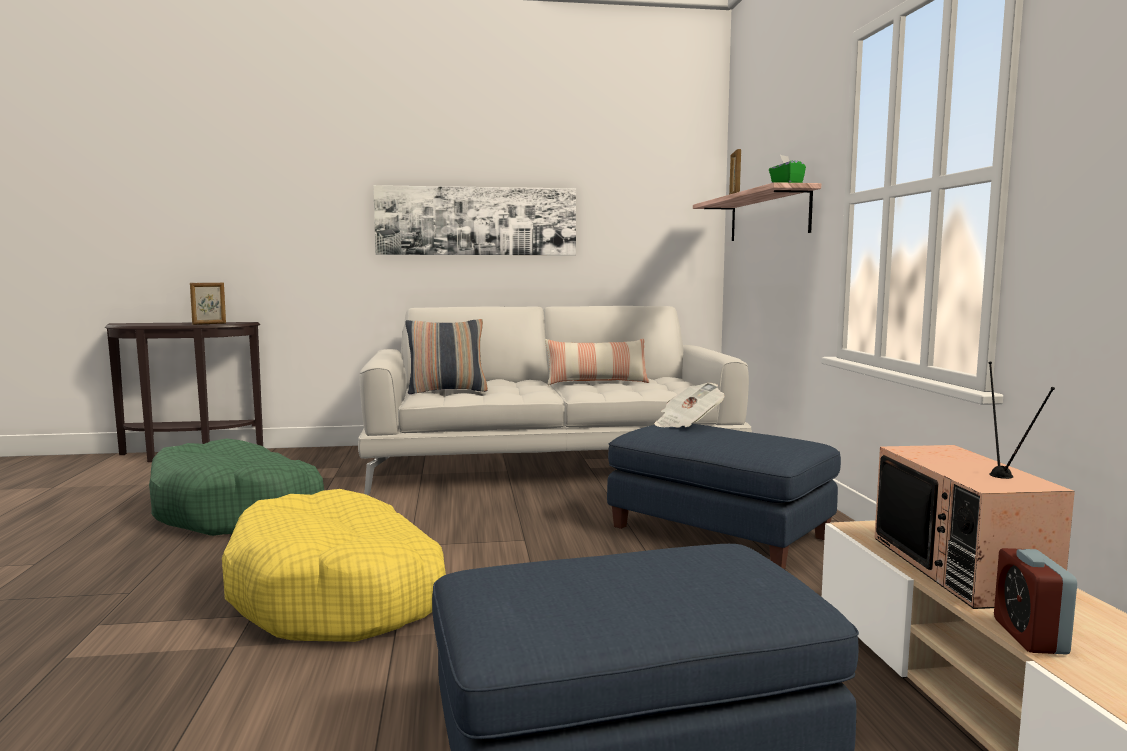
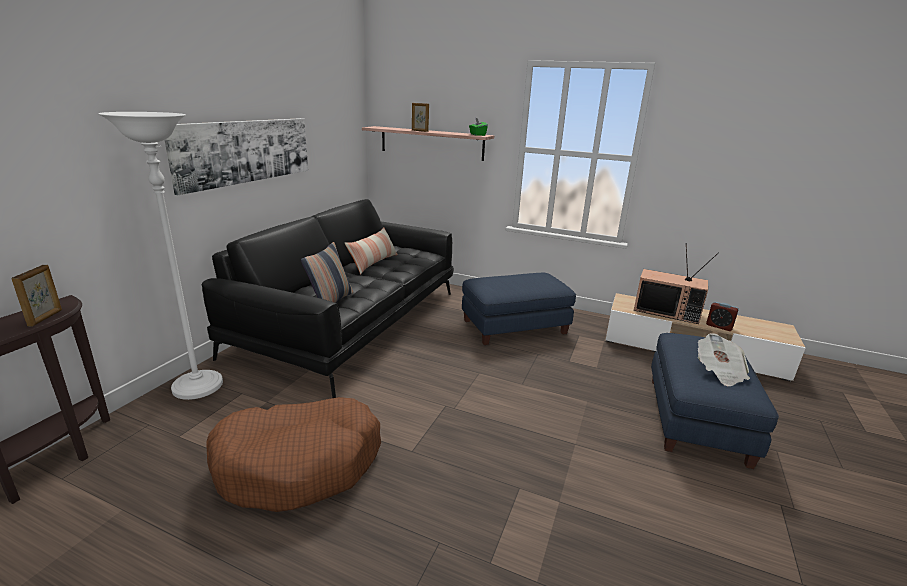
camera: 60 degrees left, 15 degrees up
(238, 511) = (299, 463): green dog bed -> brown dog bed
(334, 454) = (198, 387): none -> white floor lamp
(340, 594) = (511, 449): yellow dog bed -> none
(551, 461) = (353, 321): white sofa -> black sofa
(687, 424) = (486, 279): newspaper -> newspaper (719, 372)

